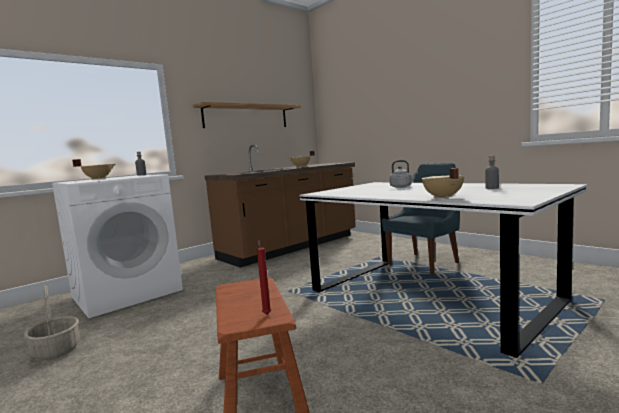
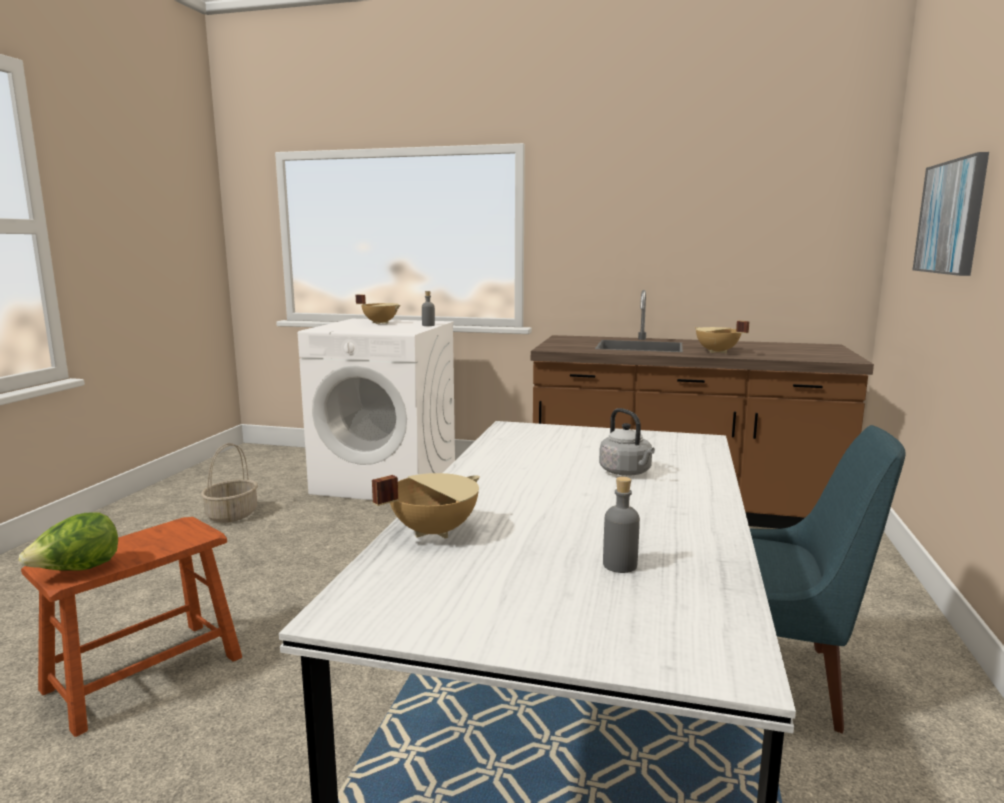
camera: 55 degrees right, 5 degrees up
(246, 117) = (678, 229): shelf -> none
(266, 313) = (77, 570): red candle -> lettuce
(369, 105) = (951, 217): none -> picture

